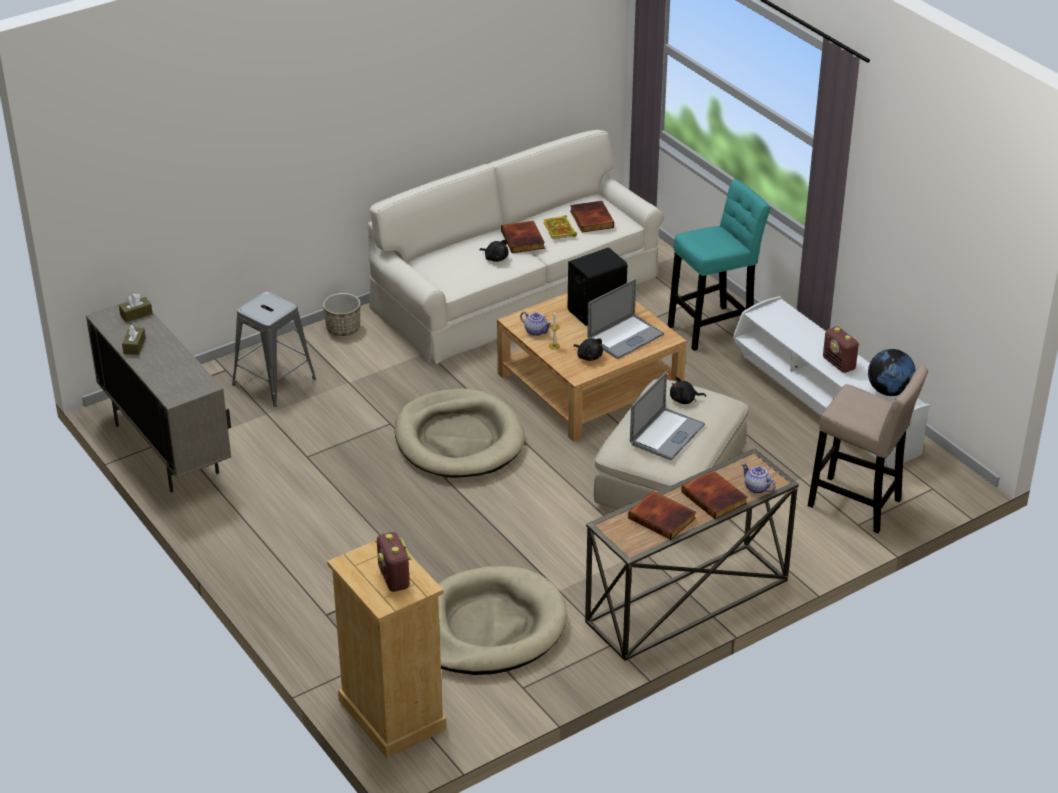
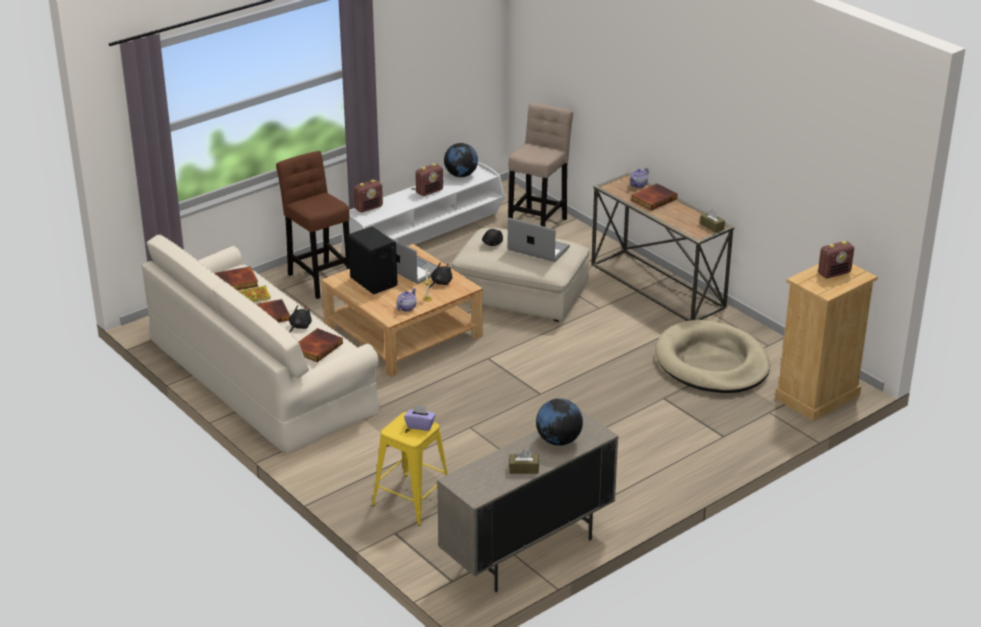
camera: 95 degrees left, 5 degrees down
(136, 314) = (469, 476): brown tissue box -> brown tissue box (712, 226)
(173, 370) = (558, 440): none -> globe
(269, 313) = (420, 425): none -> purple tissue box
(274, 381) = (412, 500): grey stool -> yellow stool
(343, 329) = (322, 467): planter -> none
(458, 439) = (487, 390): beige dog bed -> none
(663, 517) = (682, 216): book -> book (316, 347)
(714, 327) = (319, 278): turquoise stool -> brown stool
(792, 317) = (368, 208): none -> radio

